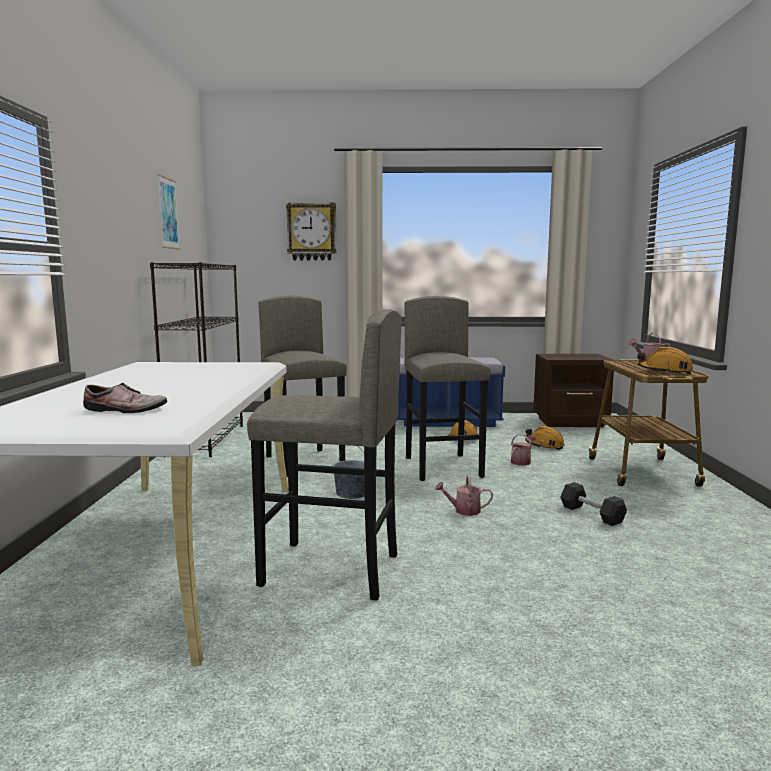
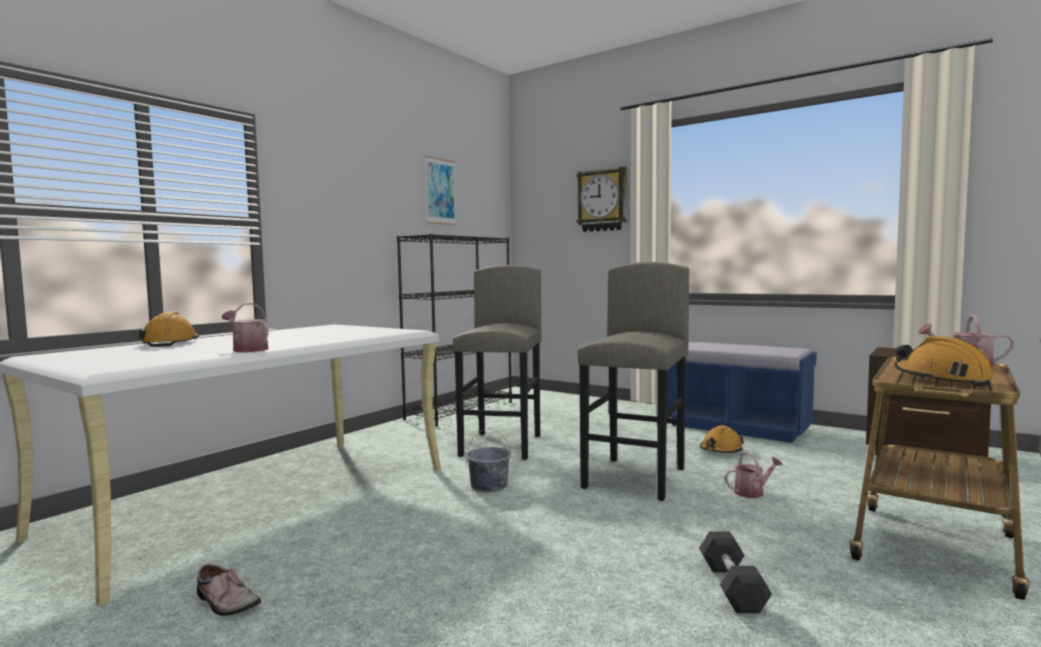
camera: 35 degrees right, 5 degrees down
(124, 410) = (148, 355): shoe -> shoe (224, 602)
(330, 570) = (331, 557): grey stool -> none
(463, 510) = (568, 534): watering can -> watering can (247, 349)
(544, 445) = (824, 478): orange hard hat -> orange hard hat (170, 343)

